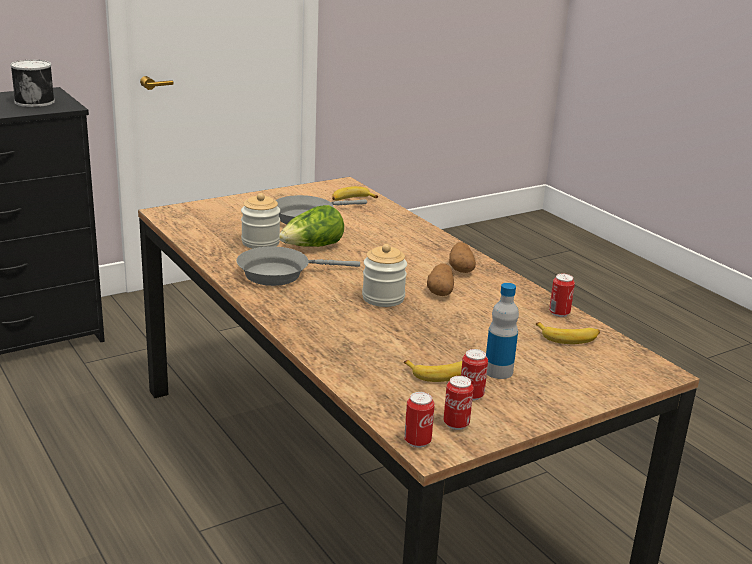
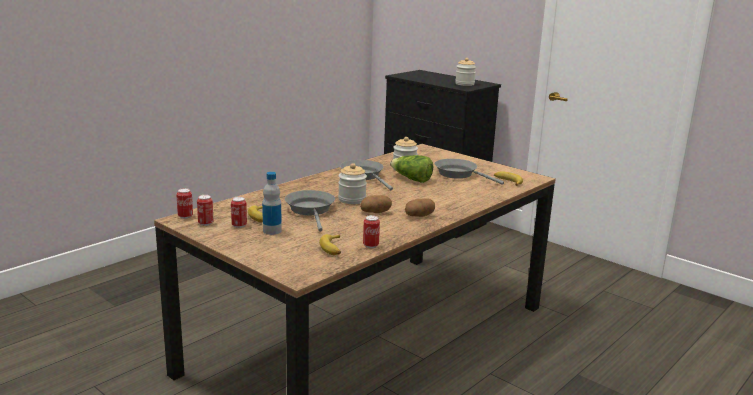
camera: 75 degrees right, 5 degrees down
(35, 101) = (464, 84): can -> jar
(419, 332) = (311, 210): none -> grey frying pan

